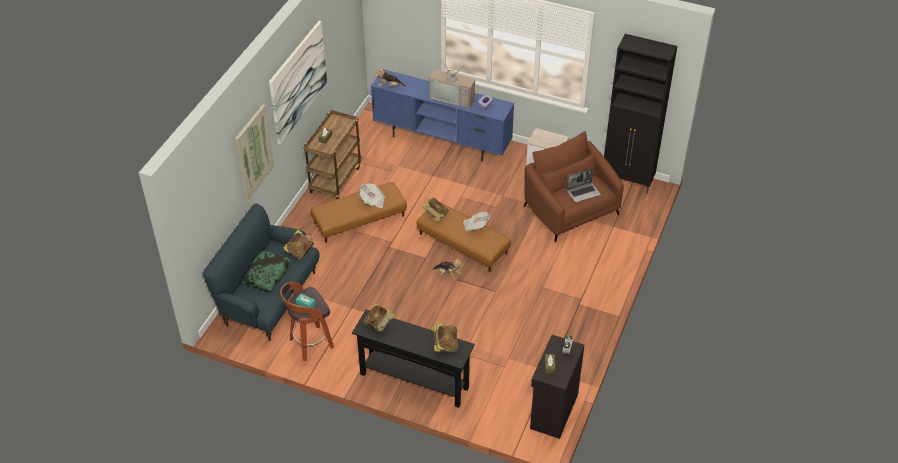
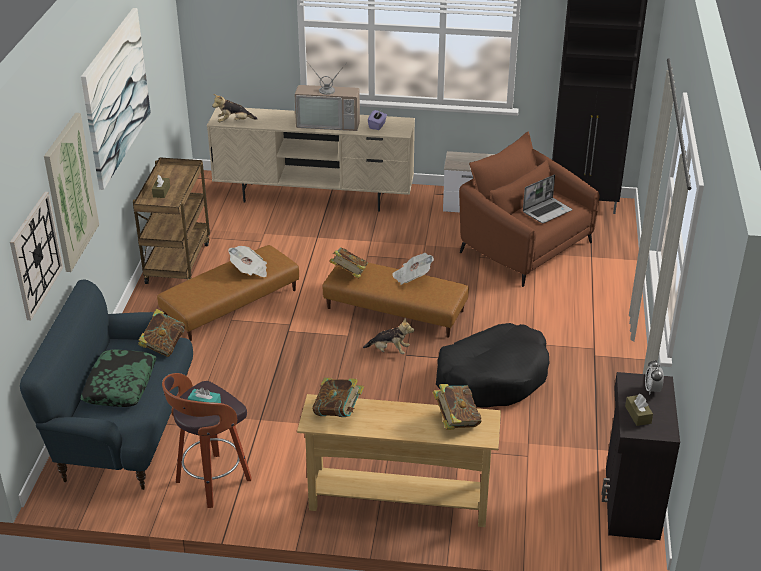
camera: 15 degrees left, 10 degrees down
(223, 196) = (35, 255): none -> wall clock
(414, 381) = (398, 503): black console table -> beige console table
(442, 141) = (315, 197): blue tv stand -> beige tv stand
(506, 307) = (493, 377): none -> black dog bed

